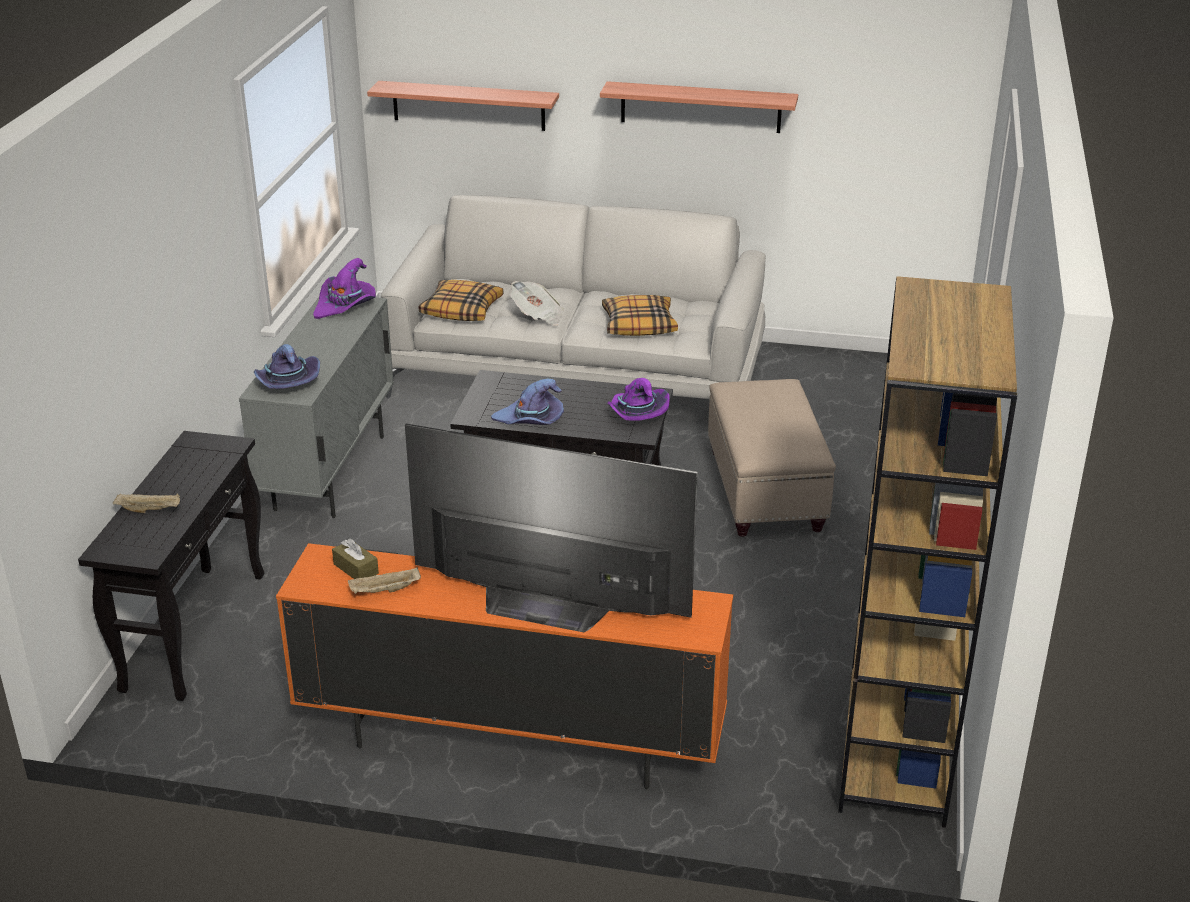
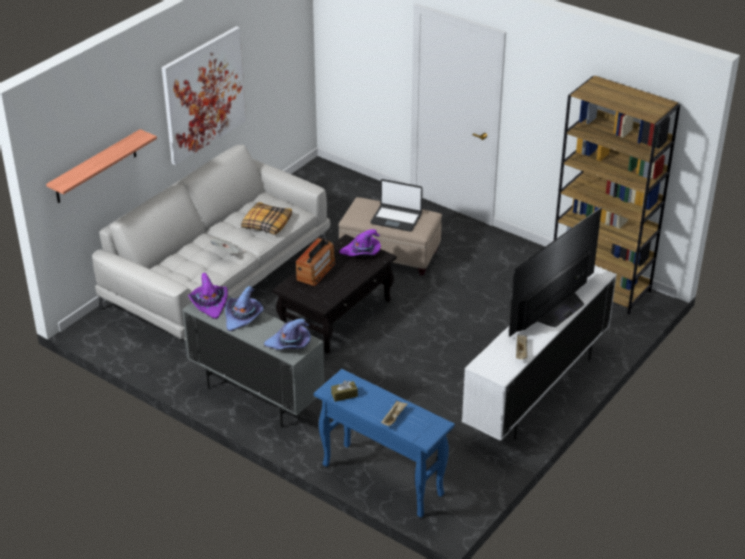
camera: 65 degrees left, 5 degrees up
(195, 630) = (381, 479): black console table -> blue console table
(356, 569) = (497, 357): brown tissue box -> brown tissue box (344, 395)
(462, 309) = (192, 278): pillow -> none
(508, 741) = (536, 391): orange tv stand -> white tv stand
(531, 420) = (342, 287): purple hat -> purple hat (243, 317)
(551, 390) = (316, 271): none -> radio
(700, 107) = (203, 94): shelf -> picture
(768, 425) = (396, 219): none -> laptop

